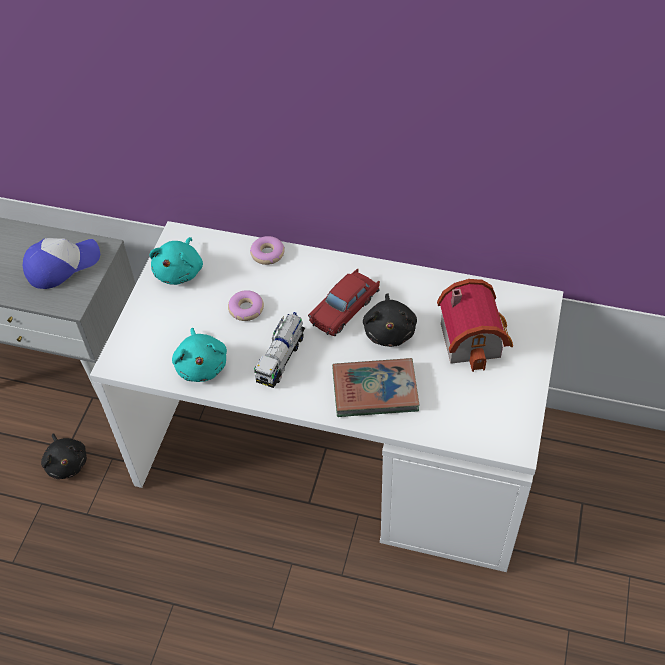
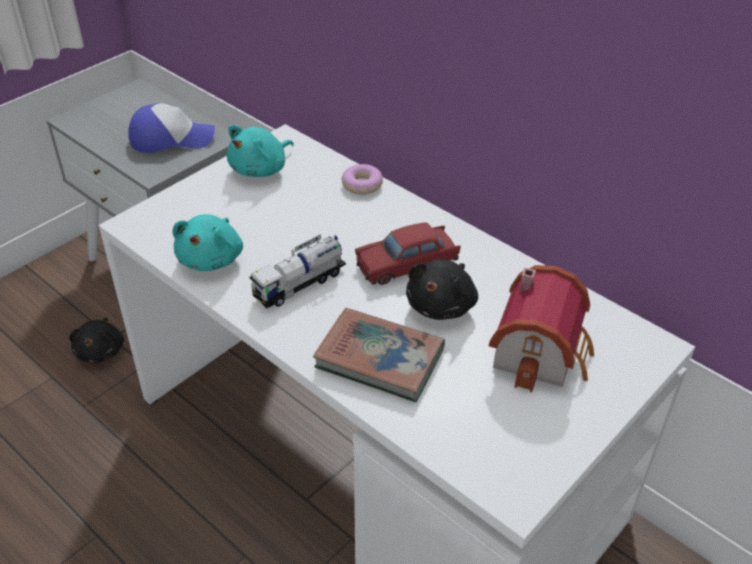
camera: 25 degrees right, 10 degrees down
(246, 309) = (299, 225): donut -> none

